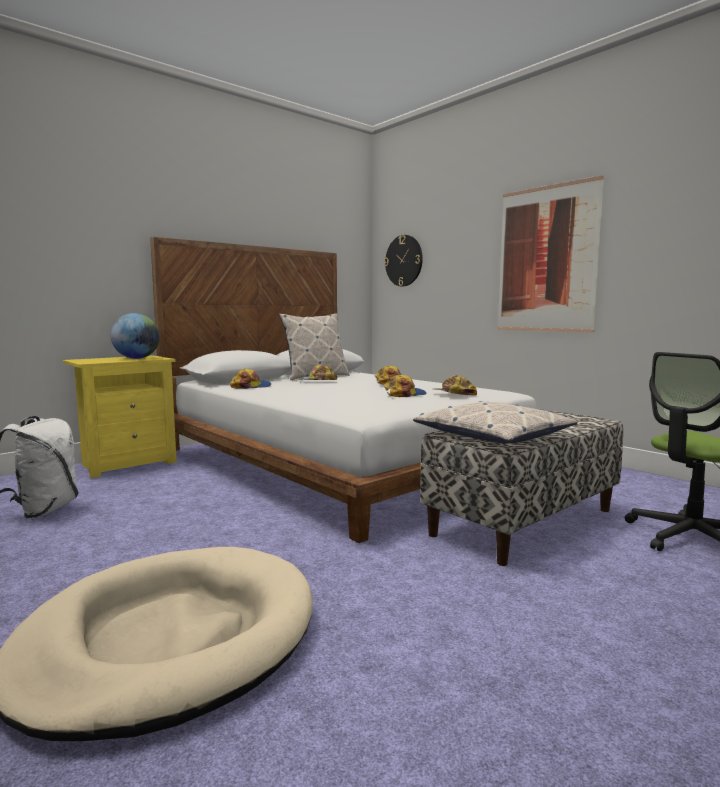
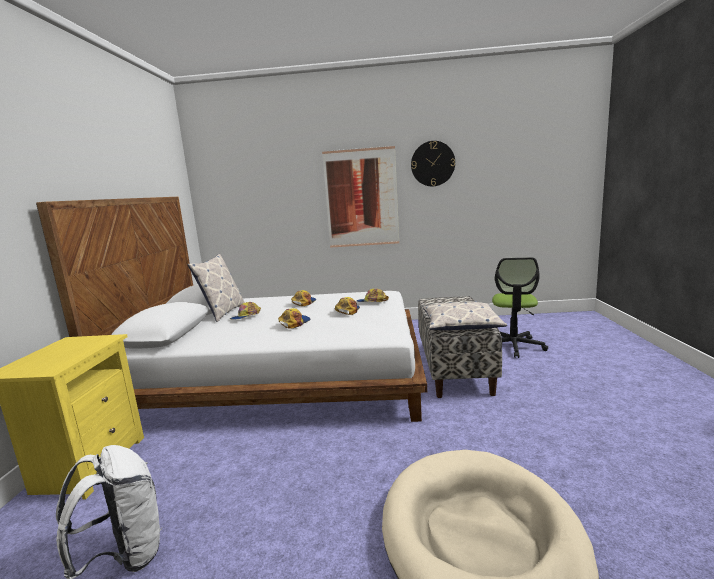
camera: 45 degrees left, 5 degrees up
(137, 358) = (80, 346): globe -> none
(251, 386) = (212, 338): cap -> cap (294, 323)
(404, 261) = (231, 199): wall clock -> wall clock (432, 163)

